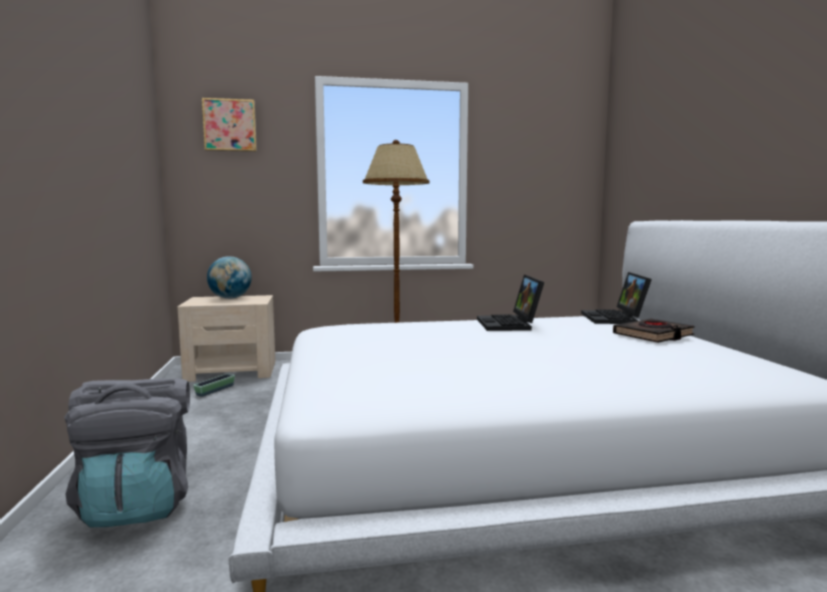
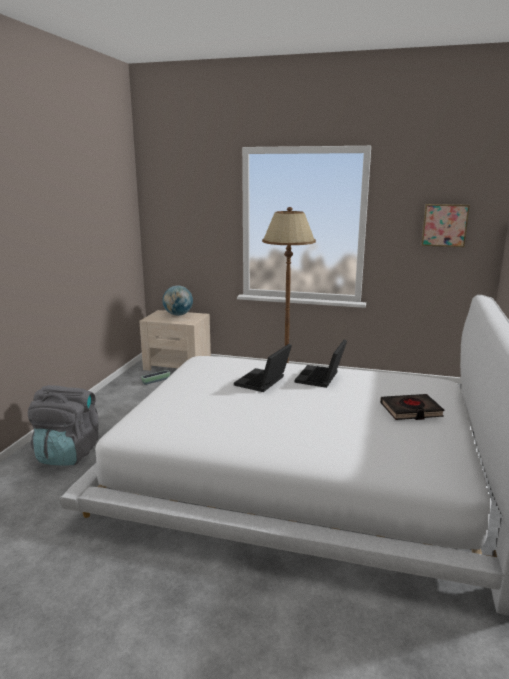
camera: 25 degrees right, 10 degrees up
(230, 125) = (182, 188): picture -> picture (444, 225)
(615, 319) = (417, 384): laptop -> laptop (263, 382)

